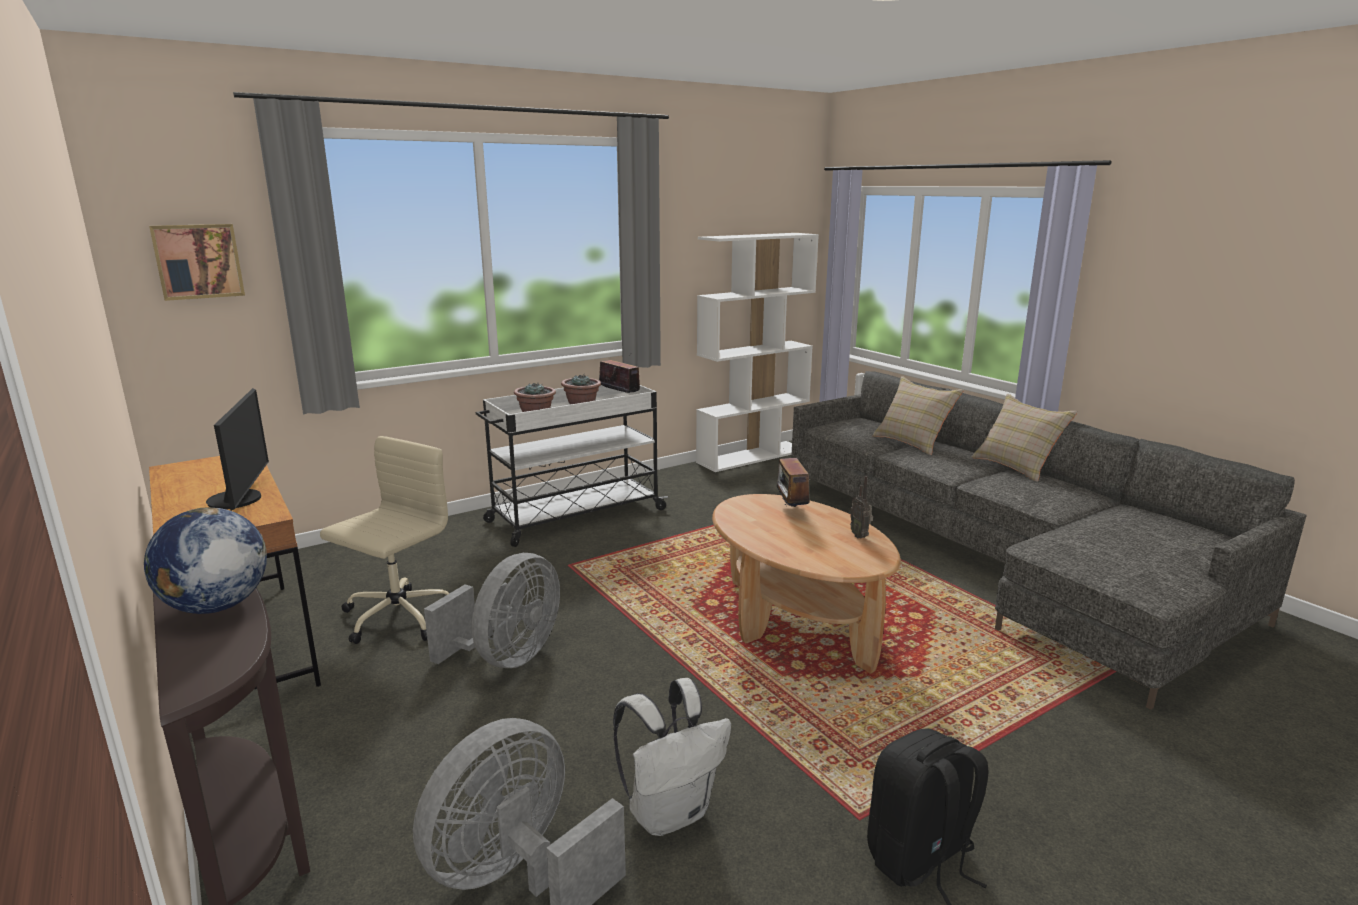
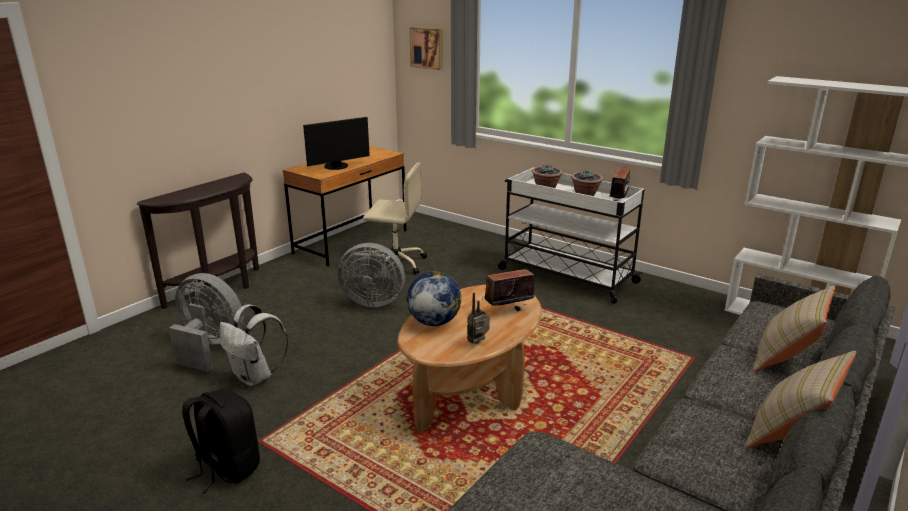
camera: 70 degrees right, 5 degrees up
(216, 607) = (213, 187): globe -> globe (434, 322)

